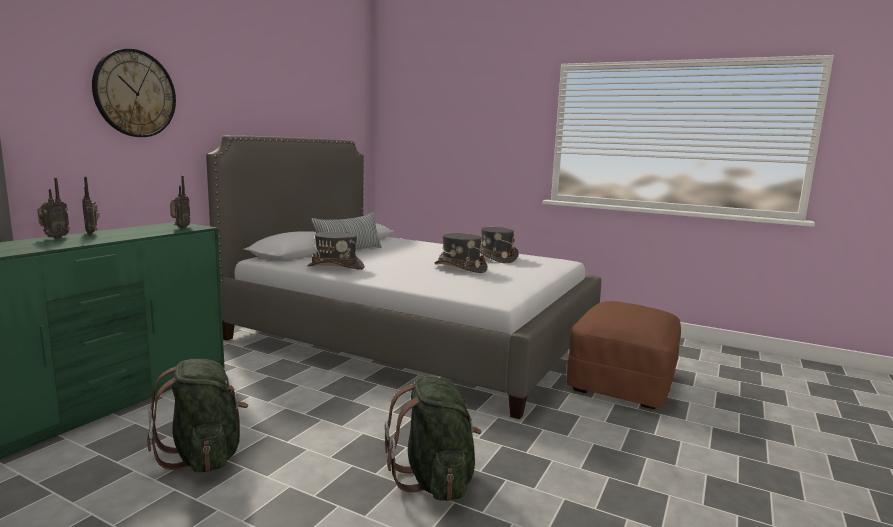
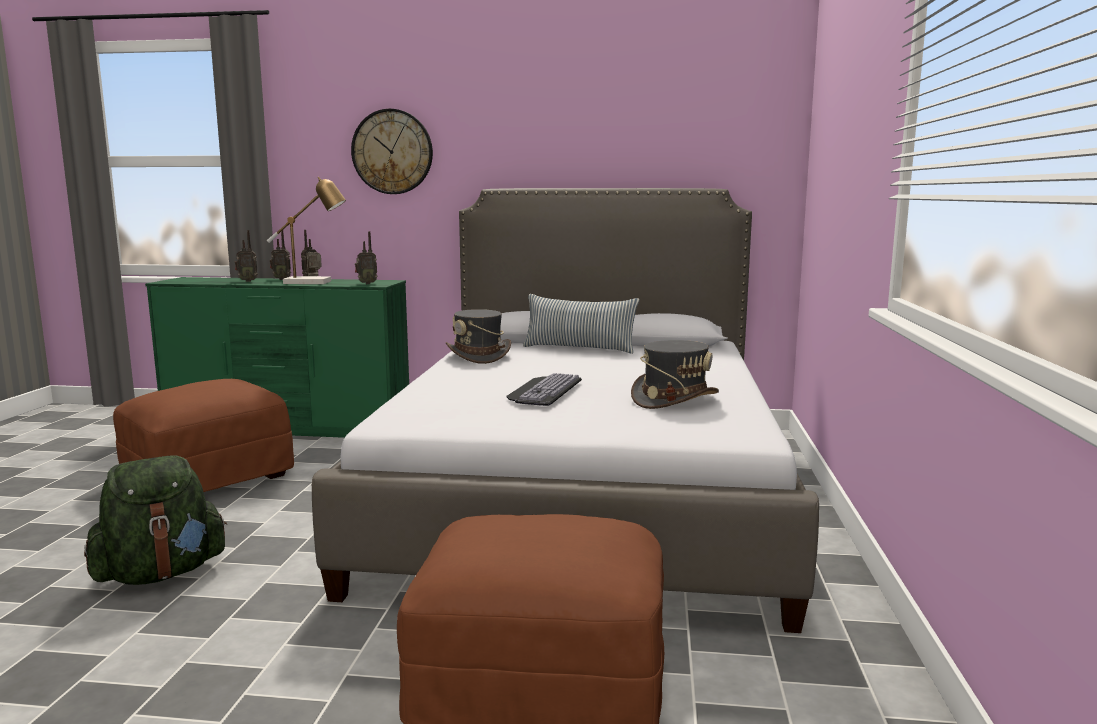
camera: 70 degrees right, 0 degrees up
(33, 245) = (247, 281): none -> radio
(123, 234) = (314, 282): none -> table lamp
(204, 456) = (208, 478): green backpack -> brown ottoman
(460, 268) = (543, 390): grey hat -> keyboard

